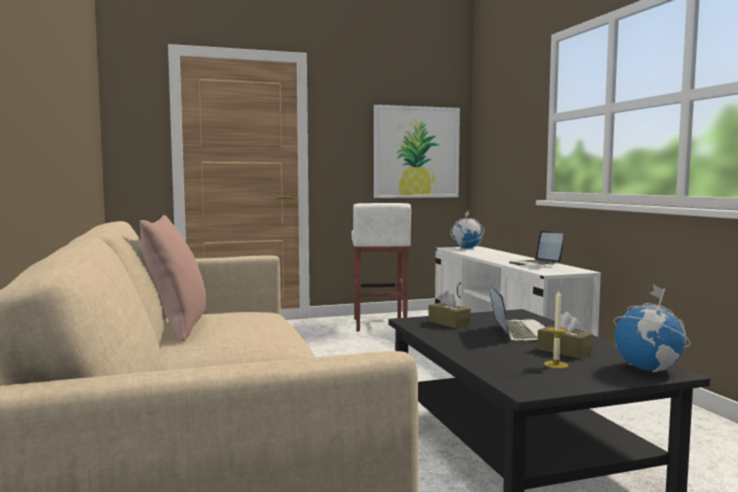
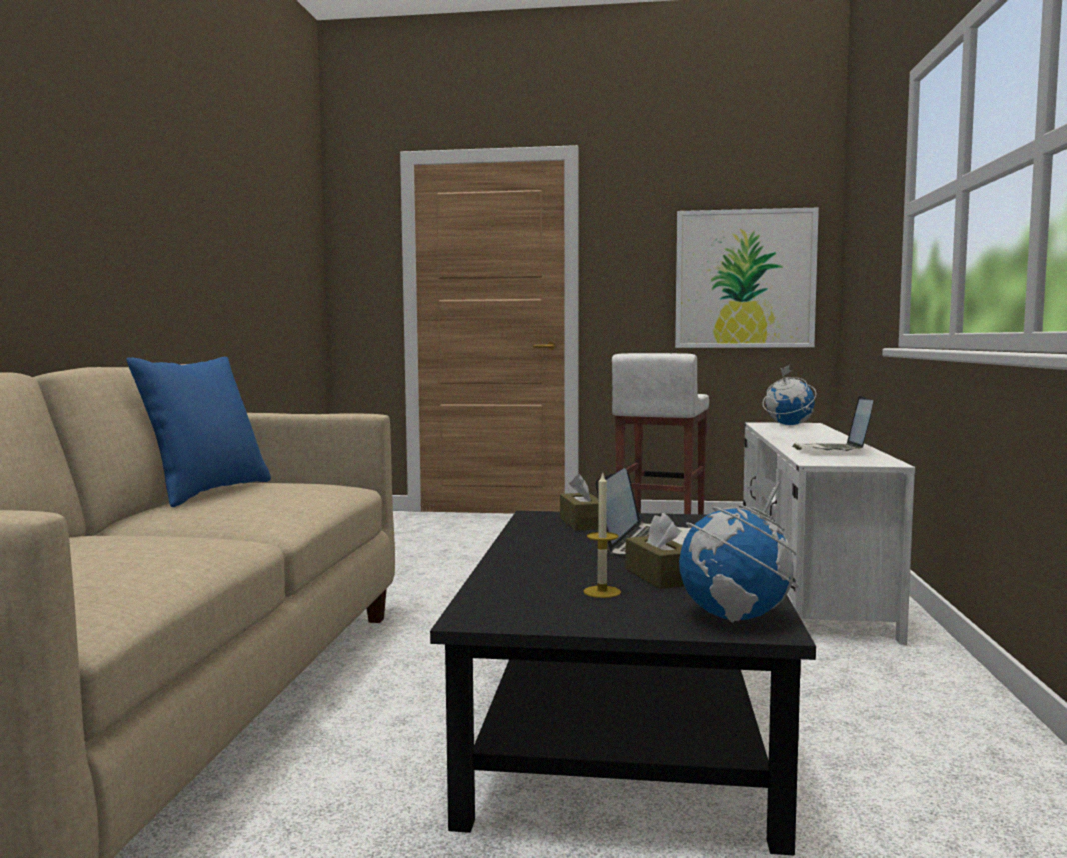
camera: 25 degrees right, 0 degrees up
(177, 327) = (207, 492): pink pillow -> blue pillow

